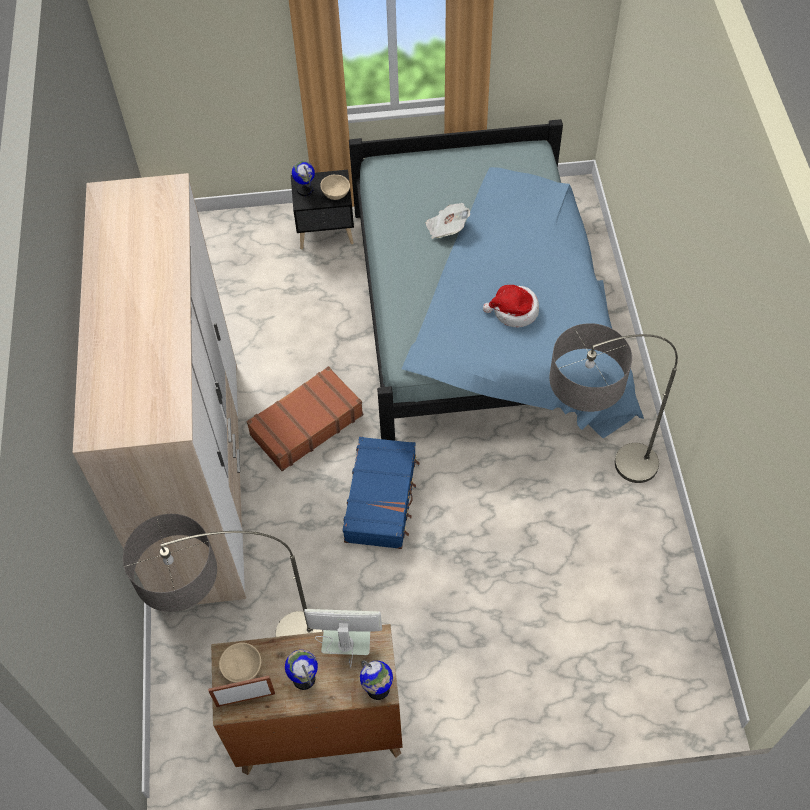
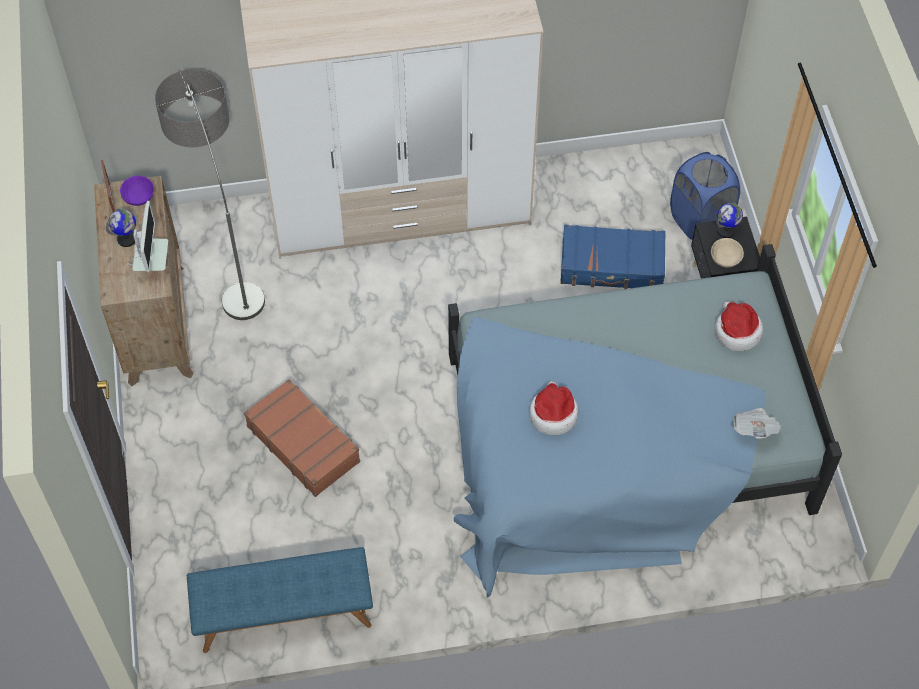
camera: 85 degrees right, 0 degrees up
(242, 668) = (138, 197): beige bowl -> purple bowl
(252, 239) = (700, 221): none -> blue laundry basket
(306, 425) = (466, 288): brown suitcase -> brown suitcase (303, 443)
(378, 689) = (114, 290): globe -> none
(381, 498) = (384, 358): blue suitcase -> blue suitcase (612, 266)
(429, 180) = (736, 331): none -> hat
(446, 228) = (666, 351): newspaper -> newspaper (754, 429)
(588, 481) = (409, 544): floor lamp -> none
(668, 589) = (284, 615): none -> blue bench

